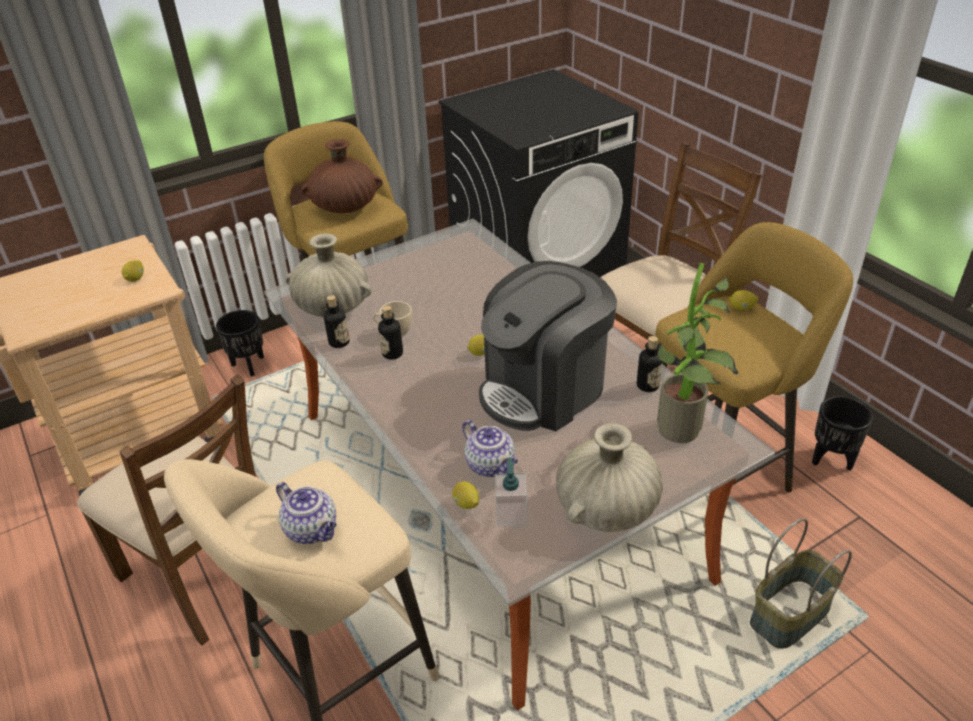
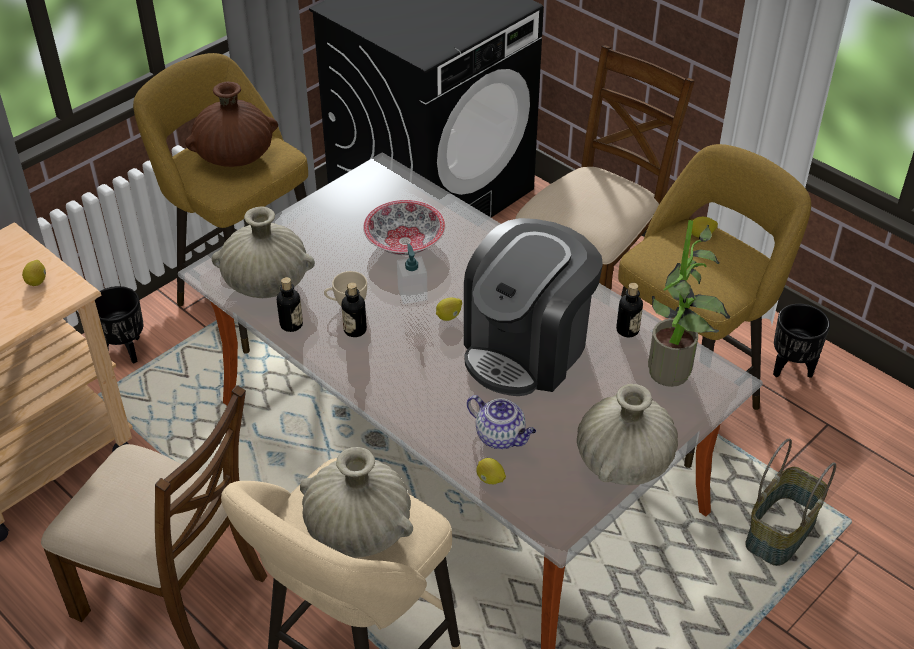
camera: 15 degrees left, 5 degrees up
(312, 530) = (358, 529): teapot -> beige vase
(465, 288) = (405, 242): none -> bowl
(511, 514) = (536, 482): soap dispenser -> soap dispenser (412, 294)

